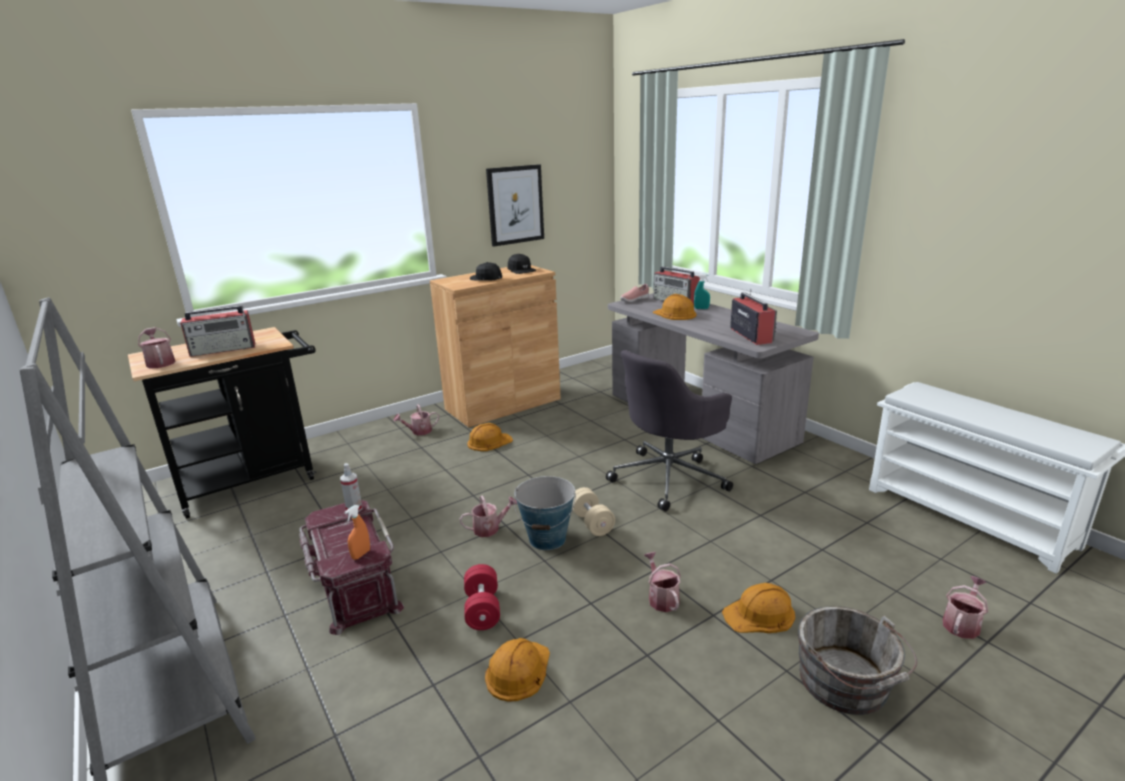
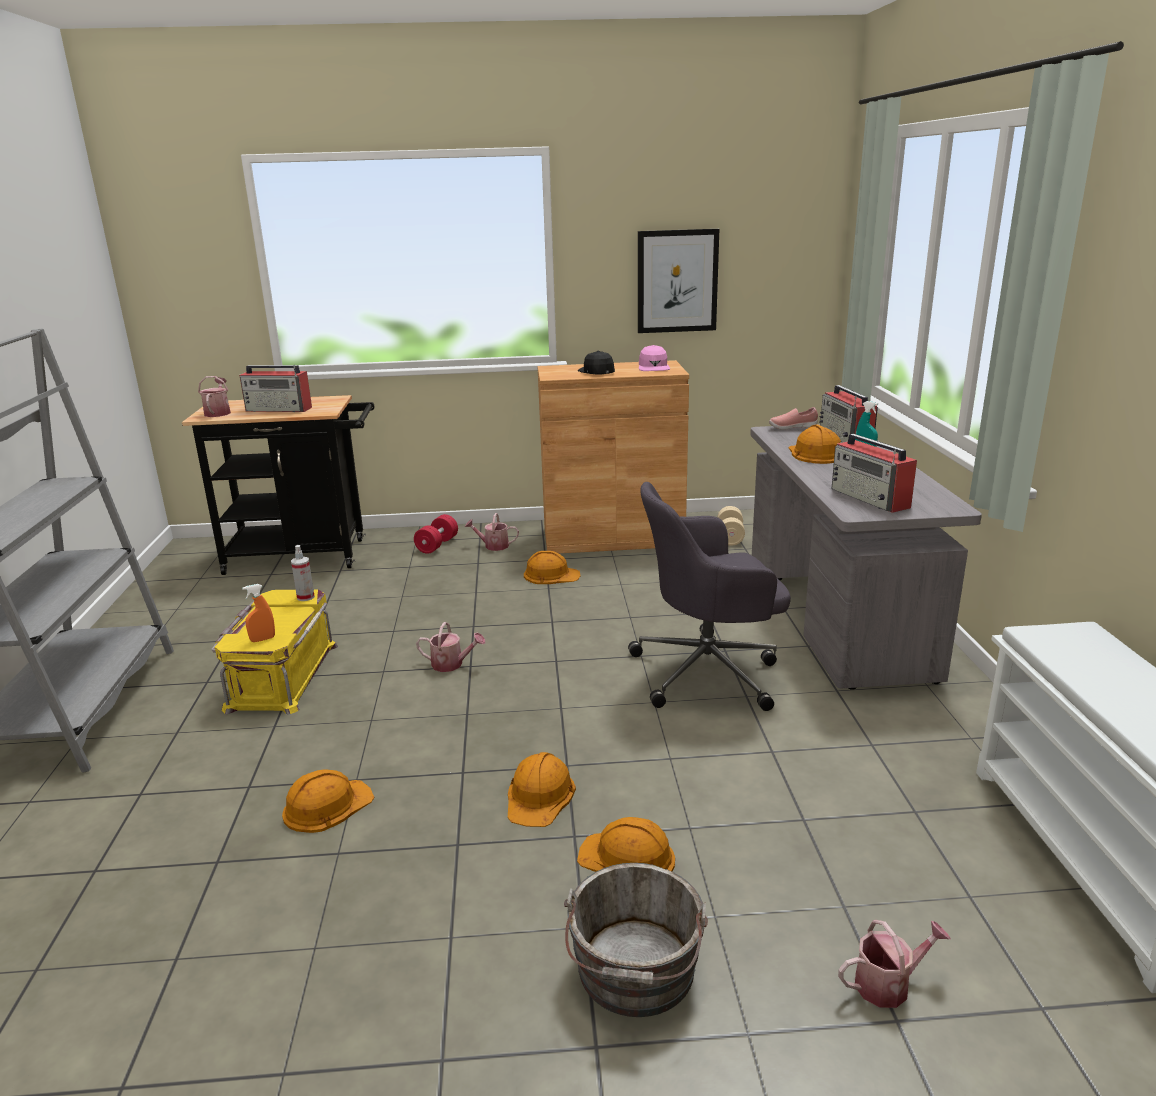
camera: 30 degrees right, 0 degrees up
(353, 585) = (281, 676): red storage box -> yellow storage box
(482, 609) = (359, 738): red dumbbell -> red dumbbell (437, 545)
(521, 270) = (653, 367): black cap -> pink cap
(547, 539) = (495, 693): bucket -> none
(591, 522) = (559, 692): beige dumbbell -> beige dumbbell (730, 537)
(661, 598) = (540, 796): watering can -> orange hard hat
(751, 335) = (870, 498): radio -> radio turned 135 degrees clockwise

